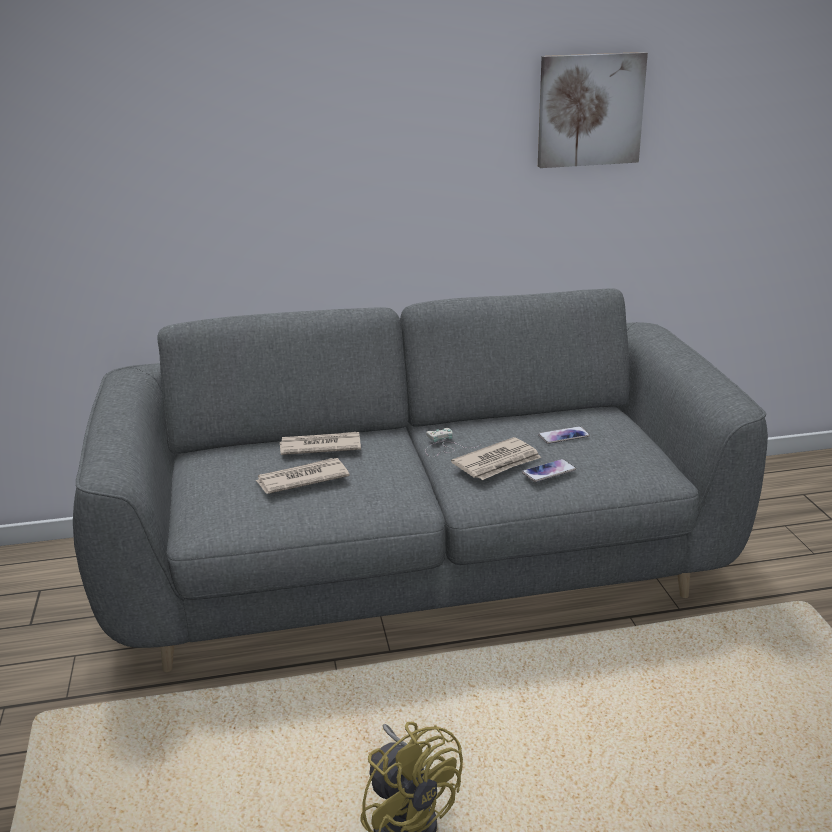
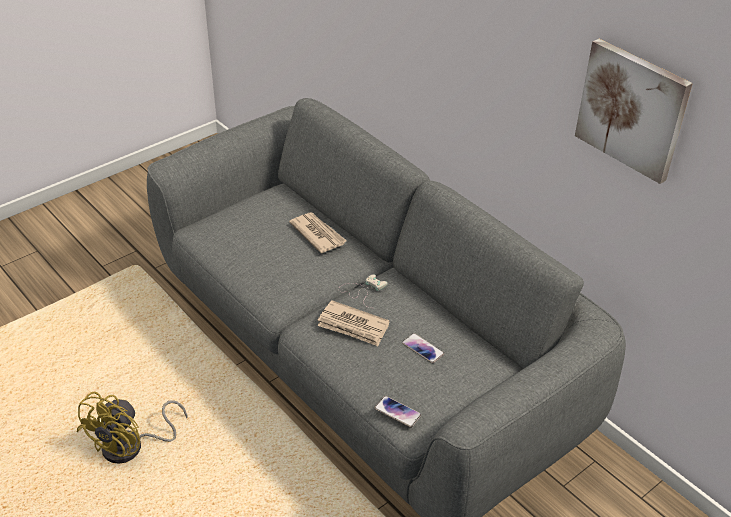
camera: 60 degrees right, 15 degrees up
(301, 479) = (268, 244): newspaper -> none
(549, 471) = (358, 357): phone -> phone (397, 412)

